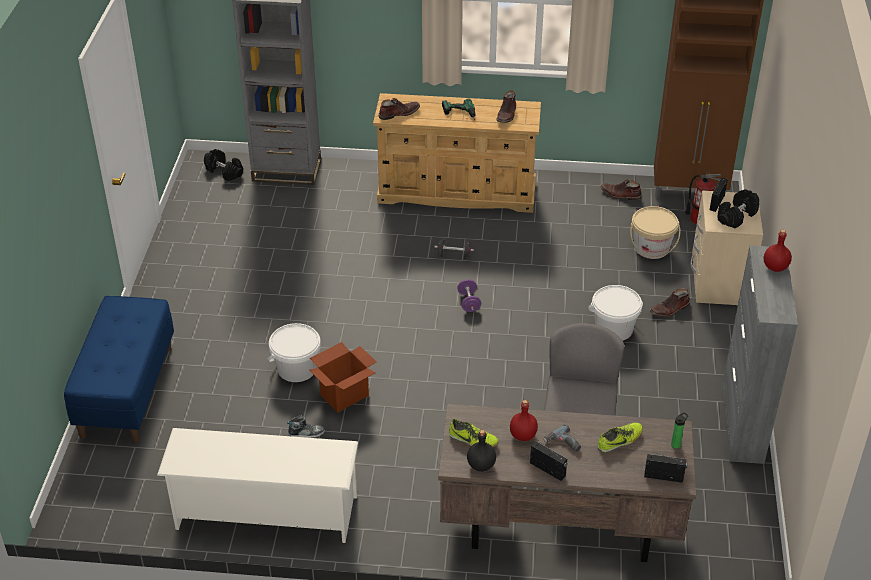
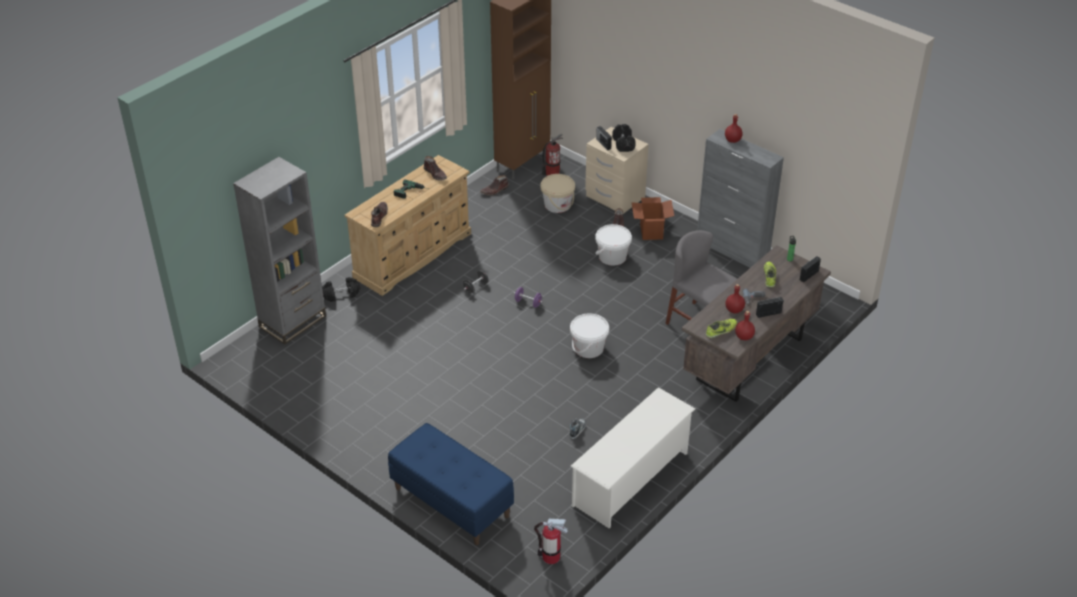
camera: 55 degrees left, 0 degrees up
(101, 502) = (550, 557): none -> fire extinguisher
(224, 172) = (256, 353): black dumbbell -> black dumbbell (341, 295)
(296, 368) = (512, 408): white bucket -> white bucket (588, 348)
(344, 395) = (559, 397): cardboard box -> cardboard box (651, 231)
(480, 465) = (744, 337): black bottle -> red bottle

